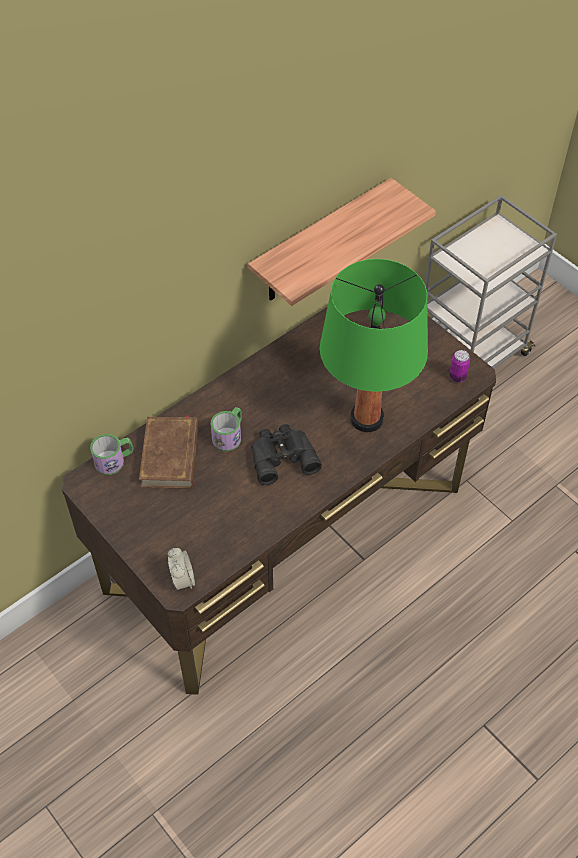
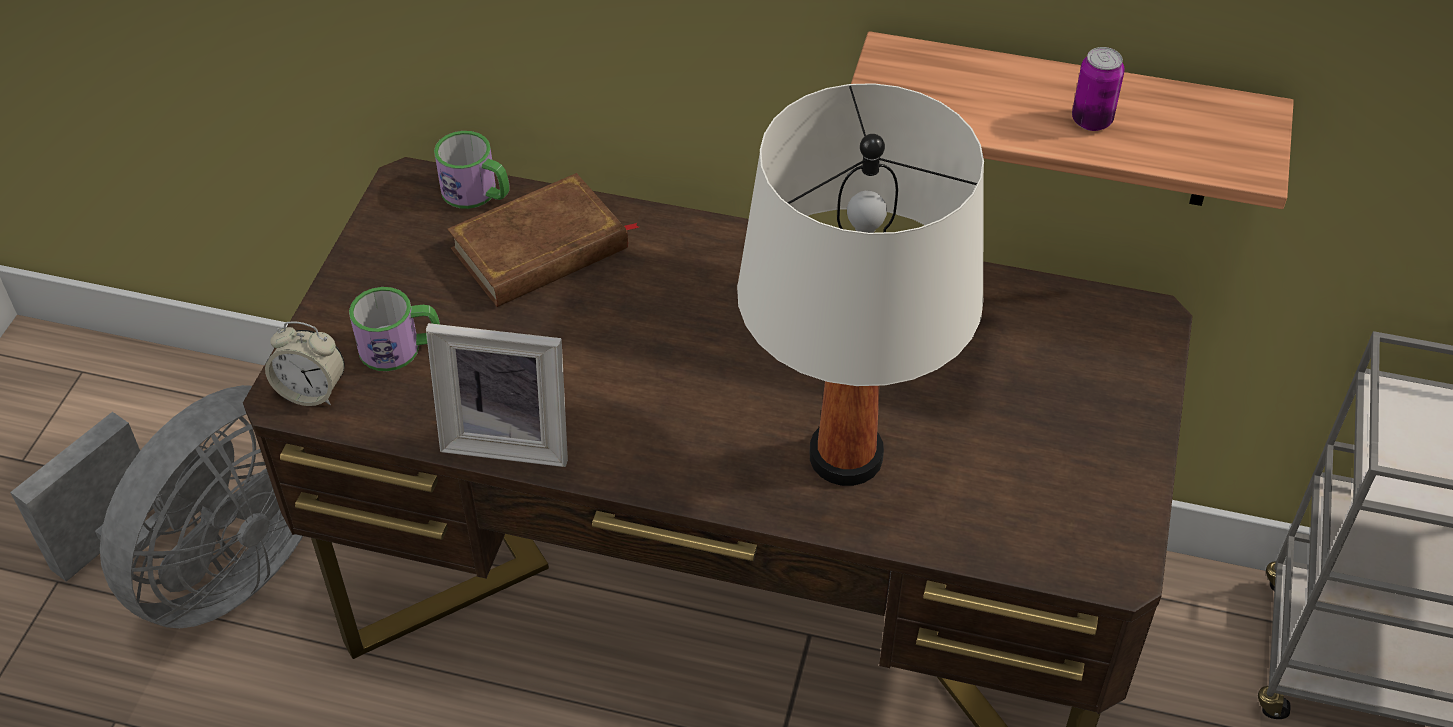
camera: 55 degrees right, 5 degrees down
(100, 729) = (216, 570): none -> grey fan
(182, 579) = (312, 391): alarm clock -> alarm clock turned 60 degrees clockwise
(229, 435) = (643, 296): mug -> mug (401, 348)
(268, 521) = (509, 438): none -> picture frame
(282, 456) = (659, 384): black binoculars -> none
(367, 418) = (846, 457): green table lamp -> white table lamp
(457, 377) = (1078, 543): can -> can (1091, 120)

